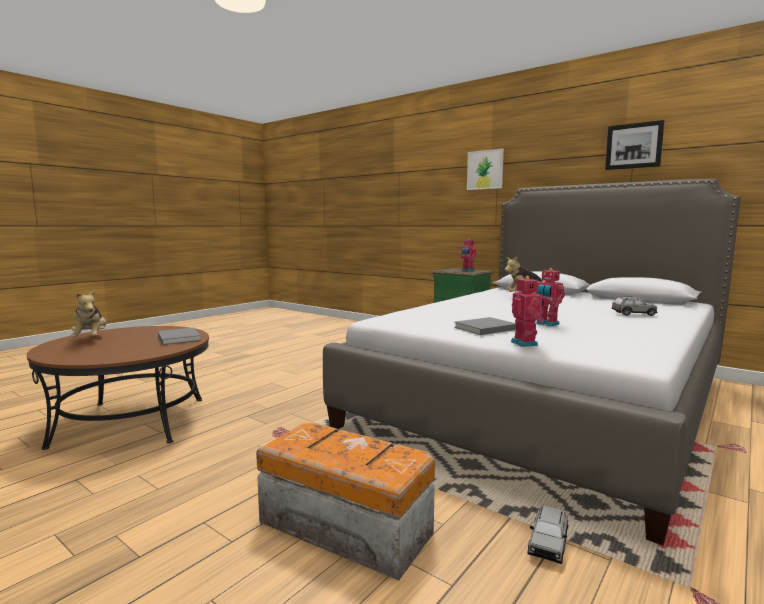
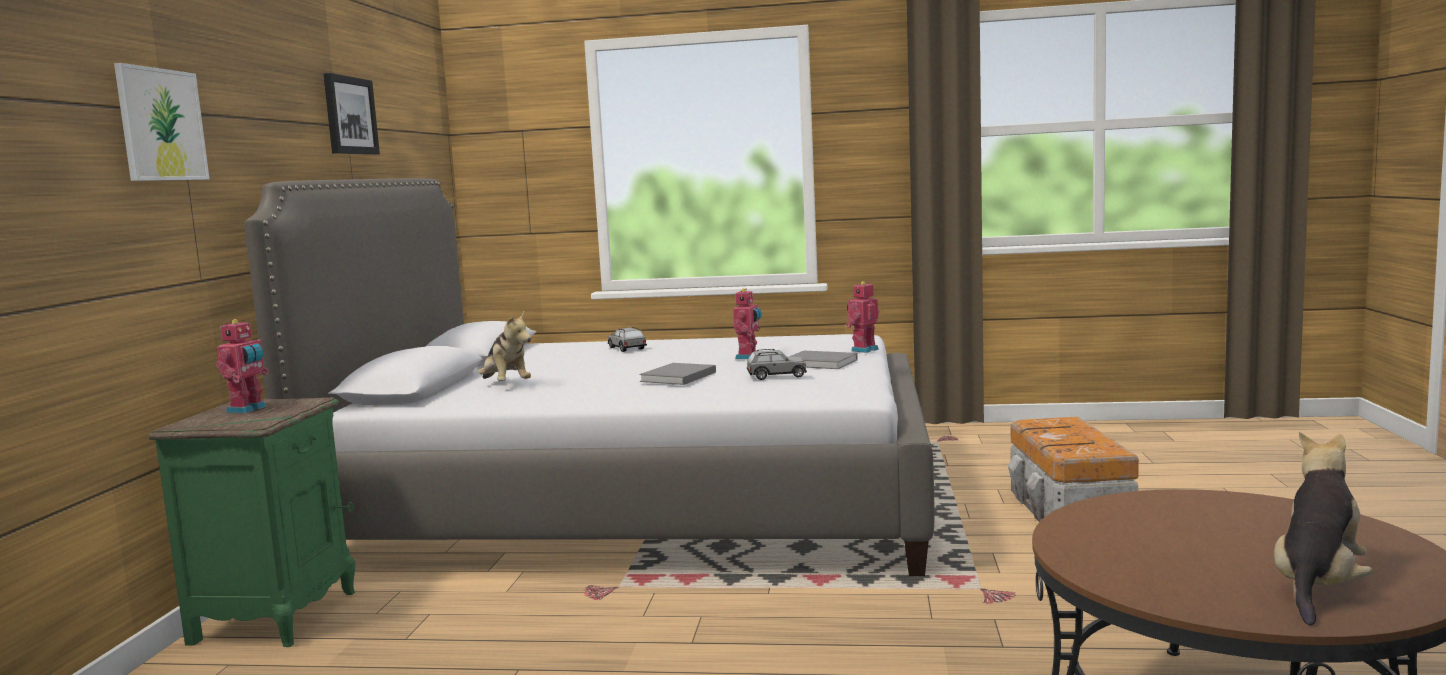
camera: 120 degrees left, 0 degrees up
(178, 337) = (1110, 526): grey book -> grey book (677, 377)
(548, 544) = (959, 465): grey toy car -> grey toy car (776, 376)

